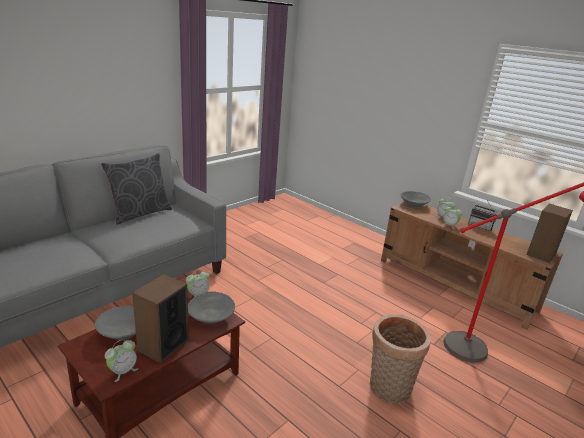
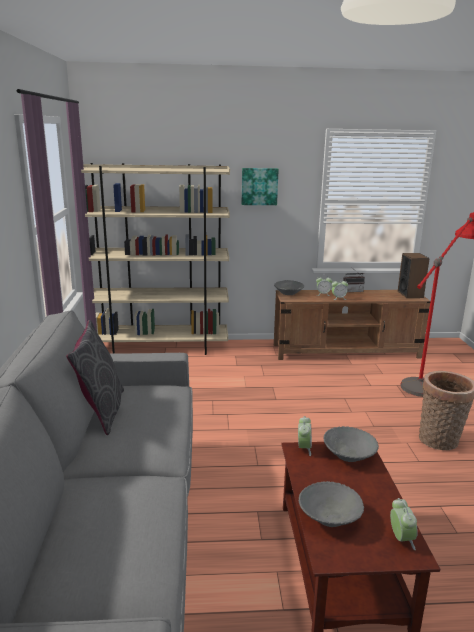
camera: 45 degrees left, 5 degrees down
(163, 345) = (374, 499): speaker -> none
(316, 214) = (161, 347): none -> beige bookcase
(421, 95) = (259, 186): none -> picture

